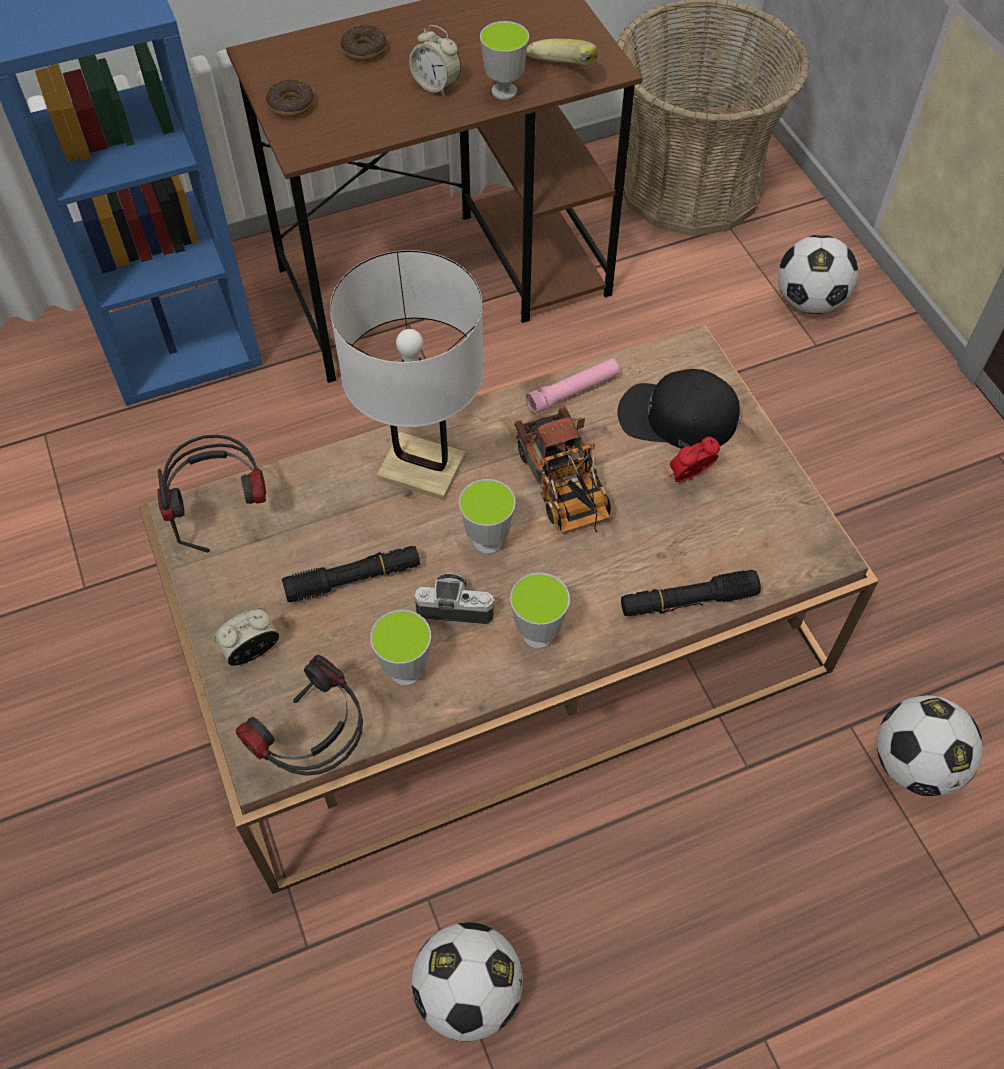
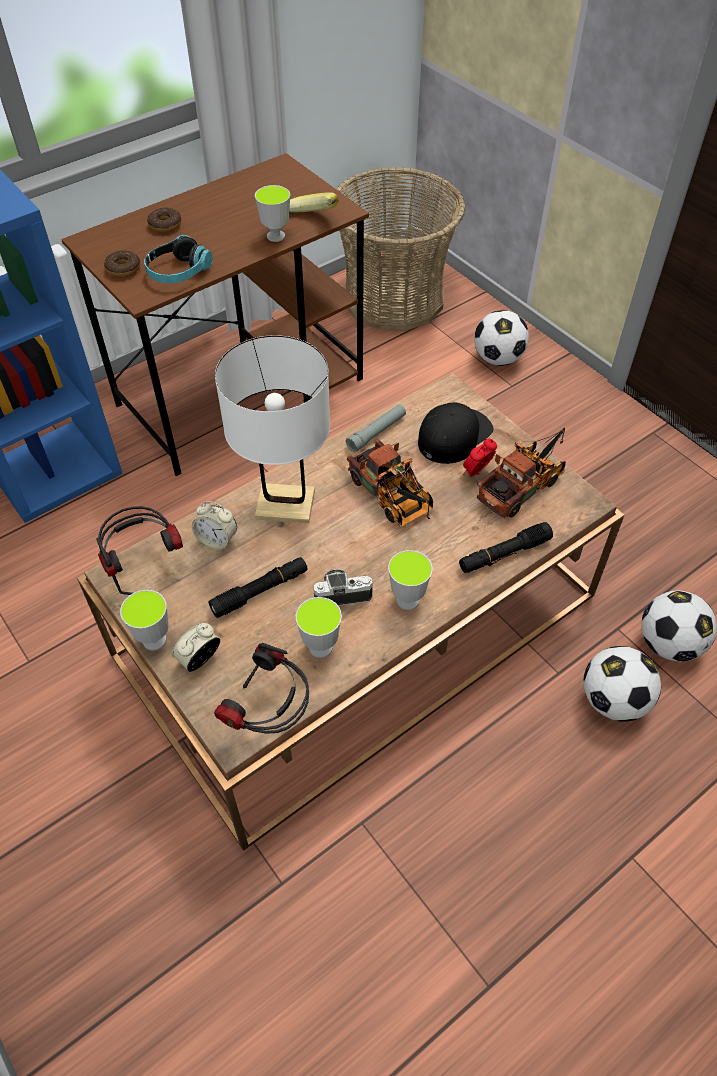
camera: 15 degrees left, 5 degrees down
(360, 122) = (178, 272): none -> headphones
(436, 85) = (226, 240): alarm clock -> alarm clock (217, 540)
(468, 993) = (413, 884): football -> football (613, 700)
(487, 542) = (350, 545): cup -> cup (154, 640)
(573, 392) = (377, 432): pink flashlight -> grey flashlight
(676, 417) = (454, 435): black cap -> black cap turned 135 degrees clockwise
(748, 509) = (524, 485): none -> toy truck

